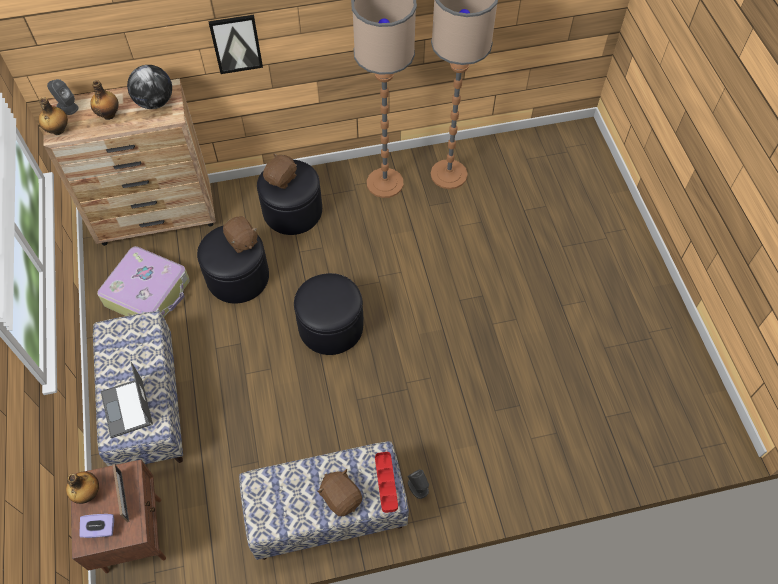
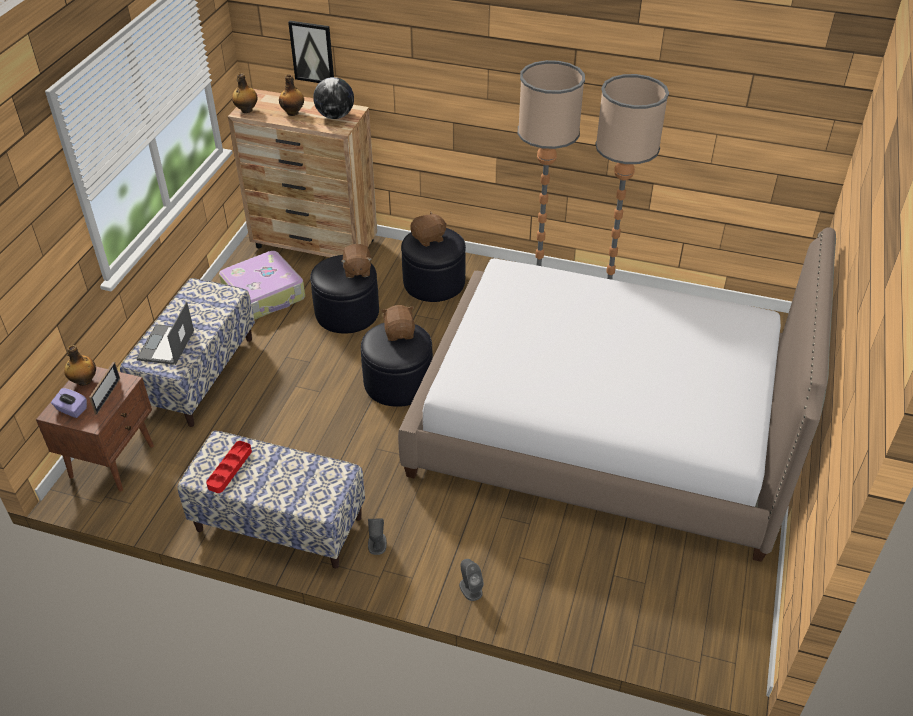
camera: 30 degrees right, 15 degrees down
(67, 107) = (266, 98): grey speaker -> grey speaker (470, 588)
(236, 43) = (426, 89): picture -> picture (312, 52)
(341, 497) = (281, 487): brown plush toy -> brown plush toy (400, 333)
(386, 483) = (329, 495): red tray -> red tray (230, 469)
(518, 290) = (604, 428): none -> bed

